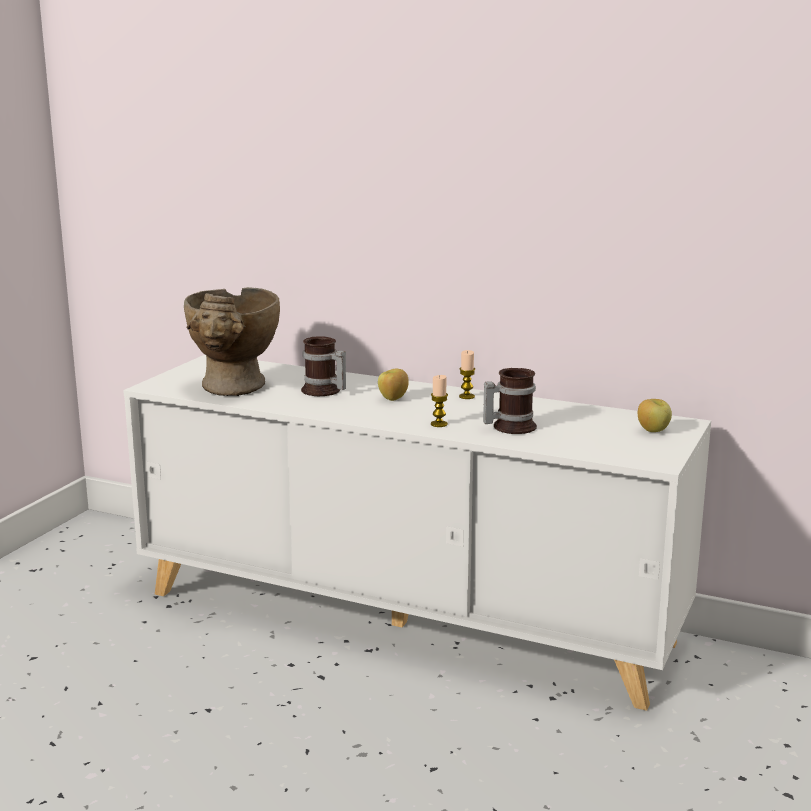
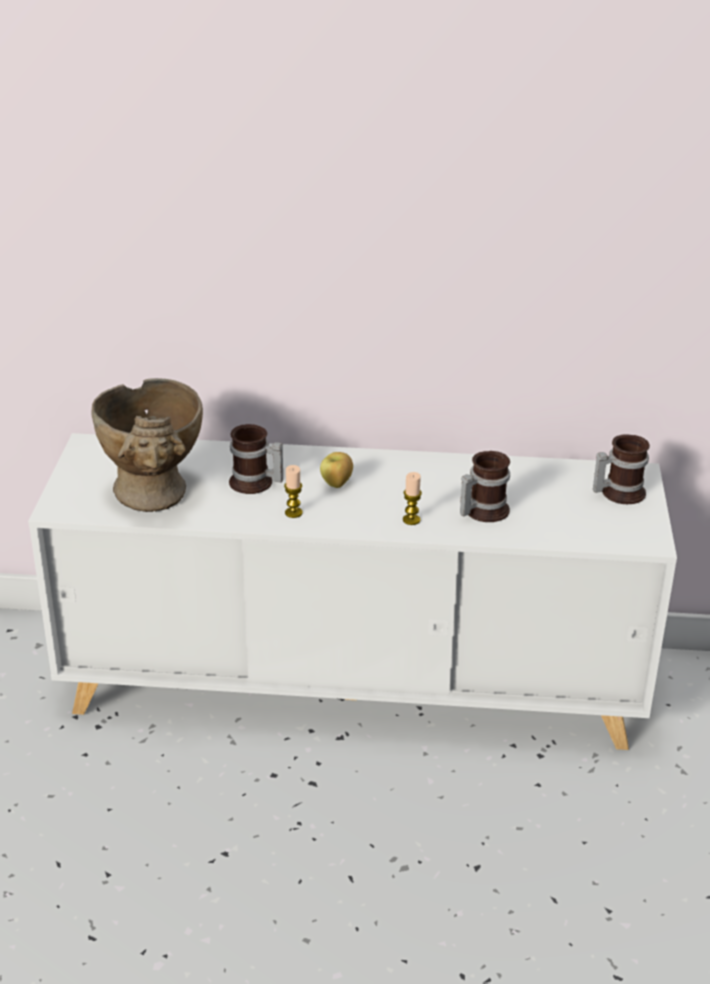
camera: 20 degrees left, 15 degrees up
(466, 396) = (408, 466): candle -> candle (293, 513)
(653, 431) = (618, 492): apple -> mug

